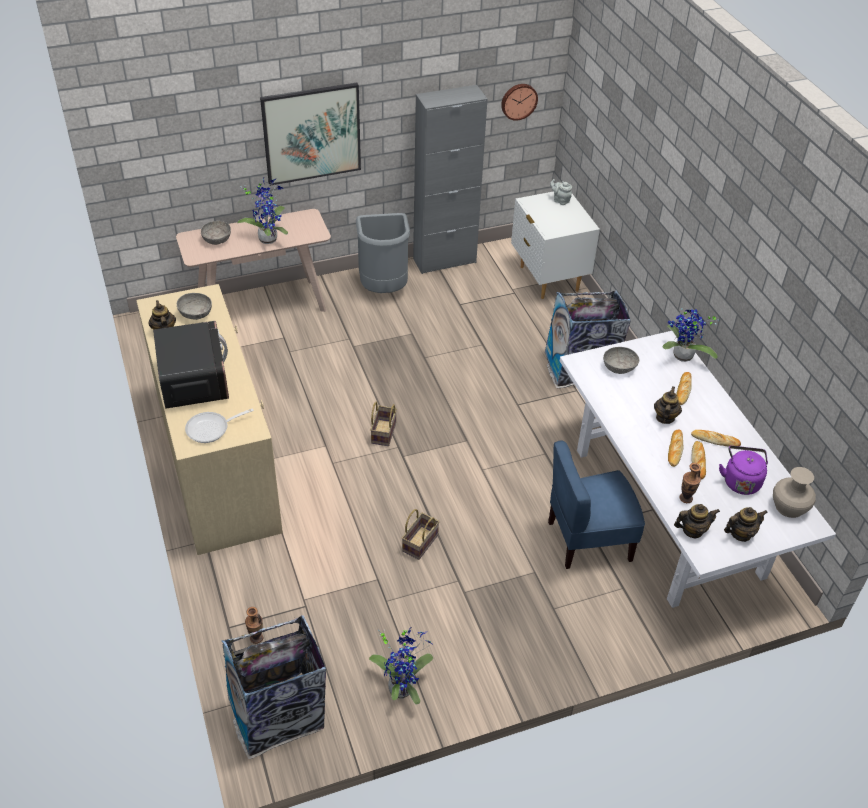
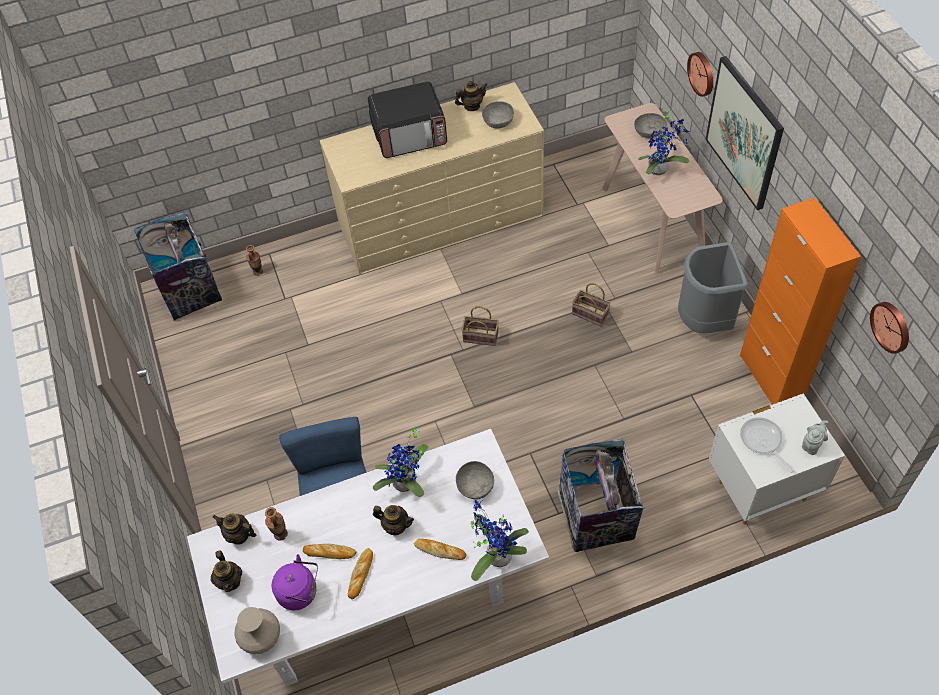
camera: 95 degrees right, 10 degrees up
(211, 429) = (352, 154): frying pan -> frying pan (762, 441)
(233, 142) = (702, 73): none -> wall clock
(402, 686) = (203, 368): potted plant -> potted plant (407, 484)
(420, 542) = (346, 373): basket -> basket (591, 314)
(444, 260) = (771, 377): grey cabinet -> orange cabinet
(675, 450) = (348, 531): bread -> none
(692, 530) = (239, 535): teapot -> teapot turned 120 degrees clockwise

